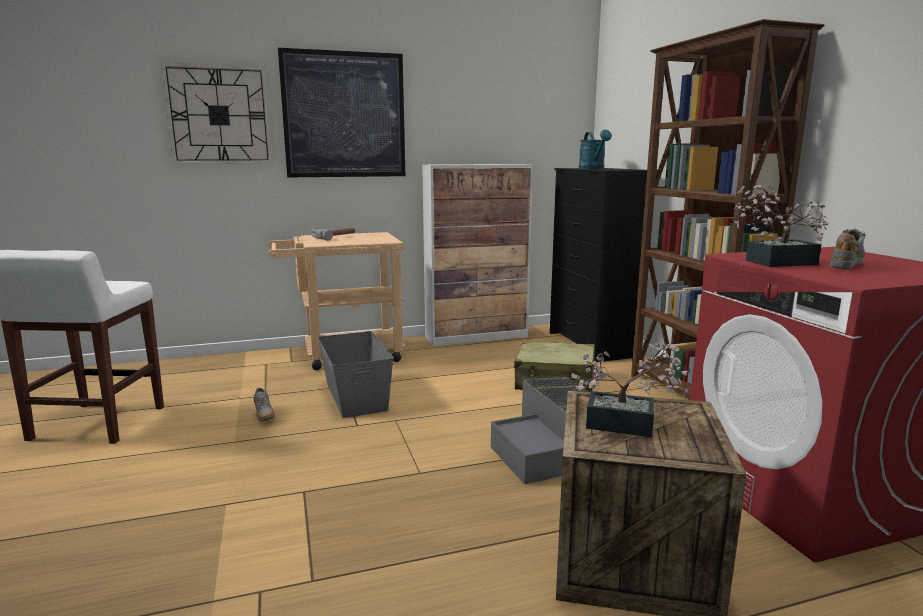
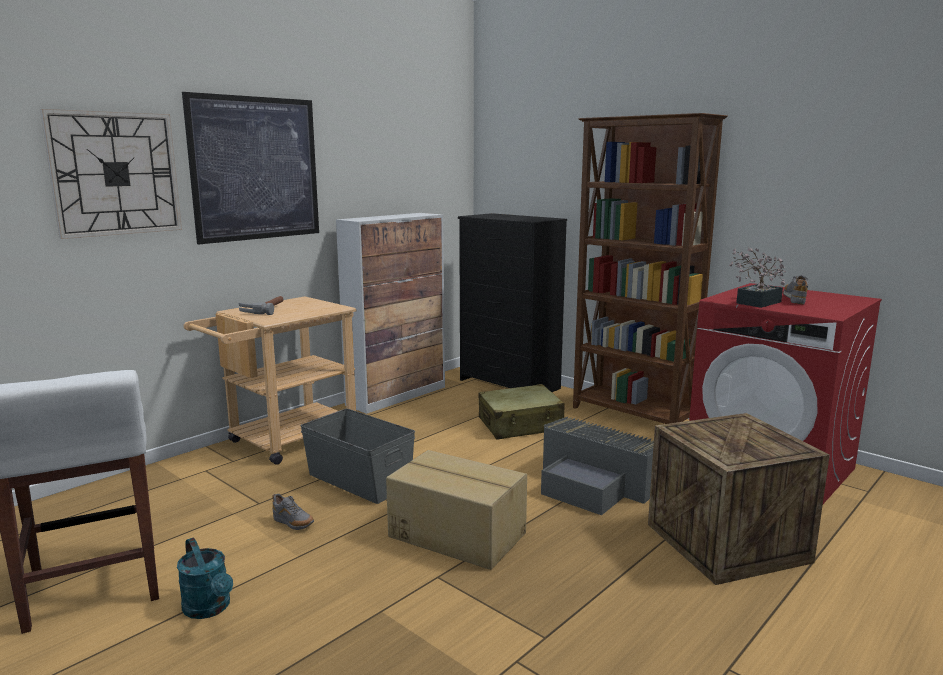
camera: 30 degrees left, 0 degrees up
(369, 461) = (457, 534): none -> cardboard box
(593, 168) = (501, 216): turquoise watering can -> turquoise watering can (210, 609)
(628, 425) = (730, 441): potted plant -> none

